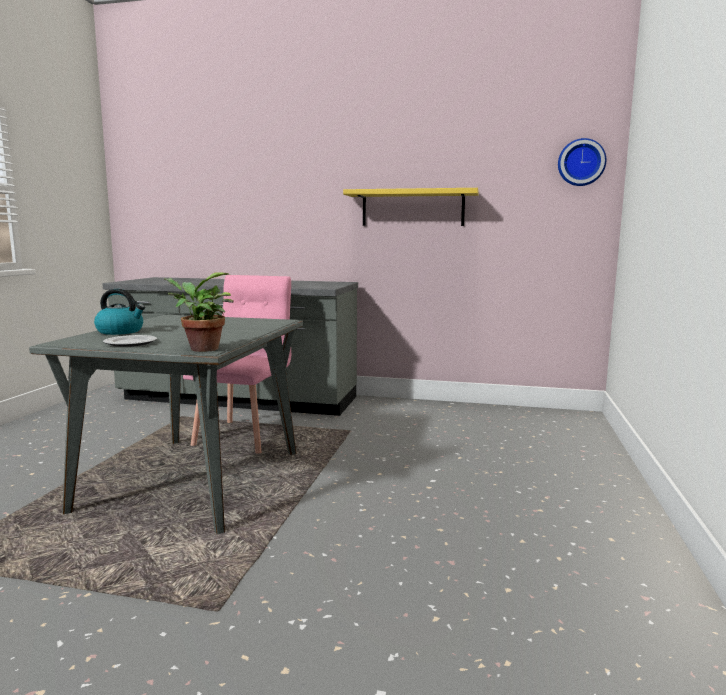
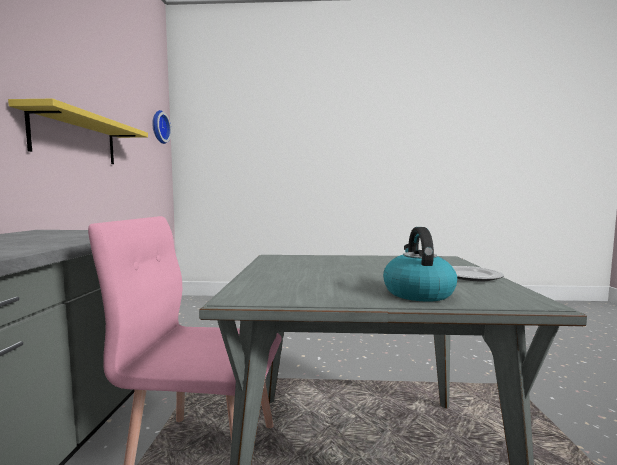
camera: 100 degrees left, 5 degrees down
(200, 349) = (448, 259): potted plant -> none

